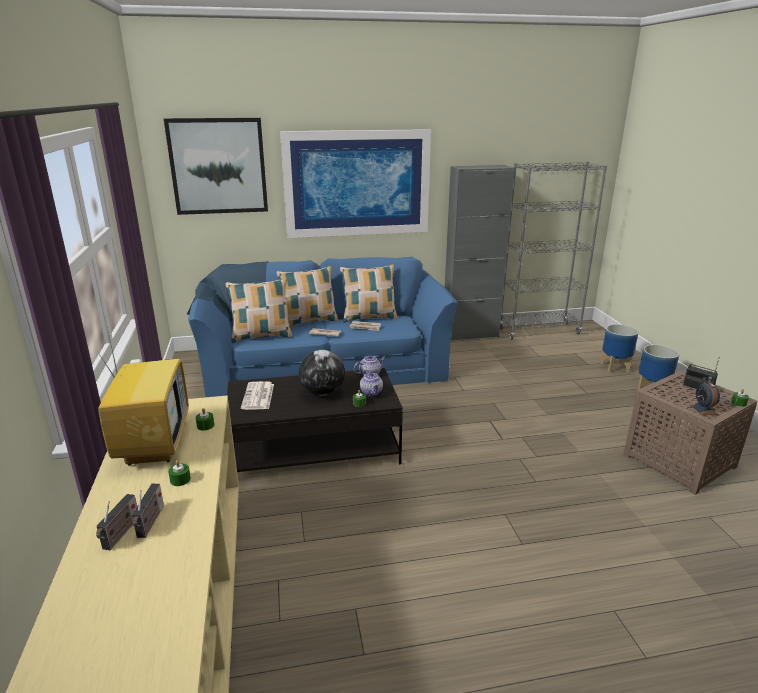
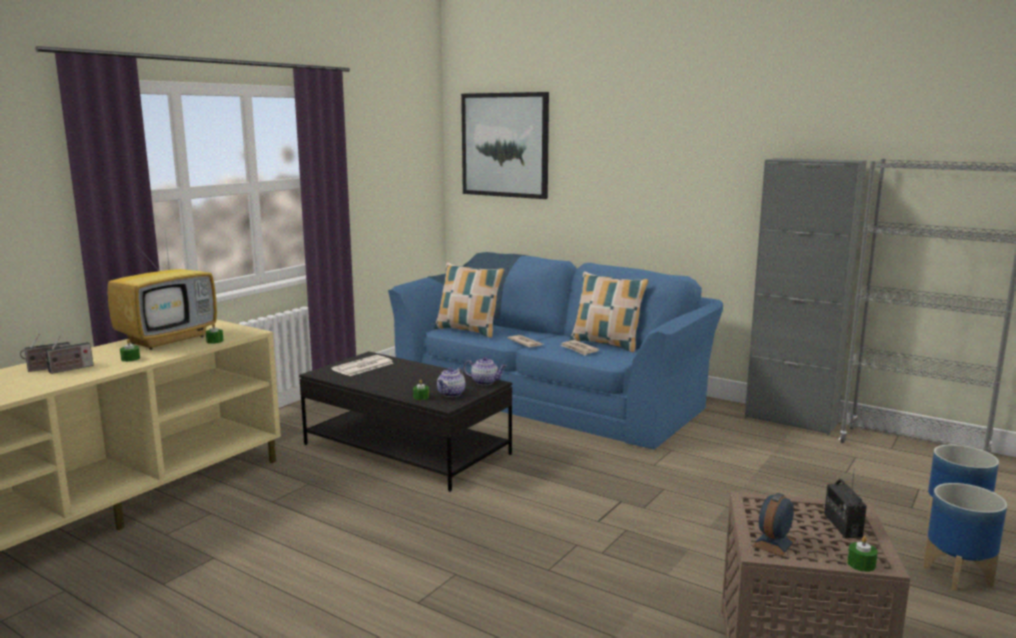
camera: 45 degrees right, 10 degrees down
(309, 321) = (538, 332): pillow -> none
(322, 392) = (413, 380): globe -> none
(357, 183) = (648, 174): picture -> none

